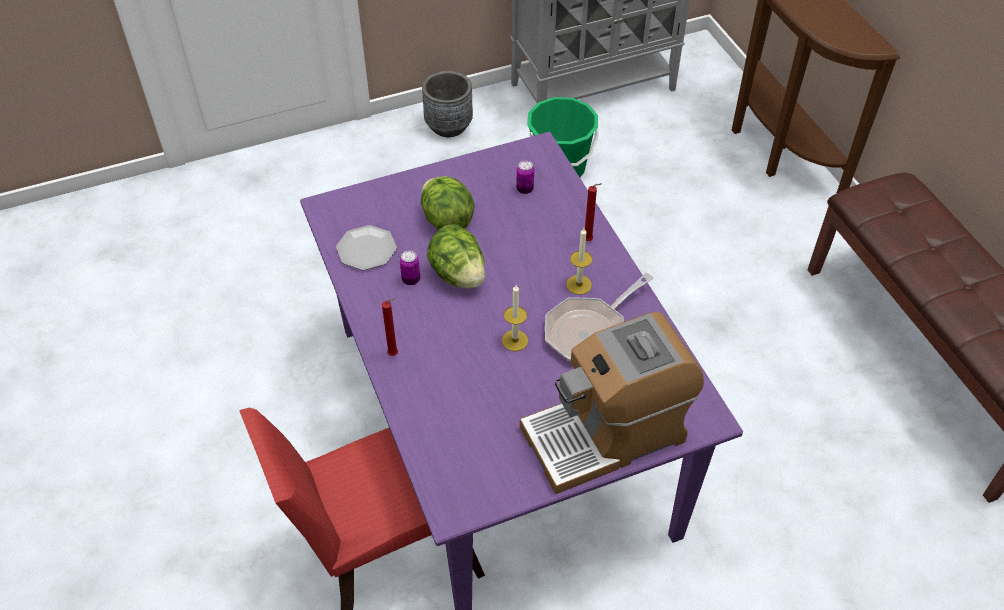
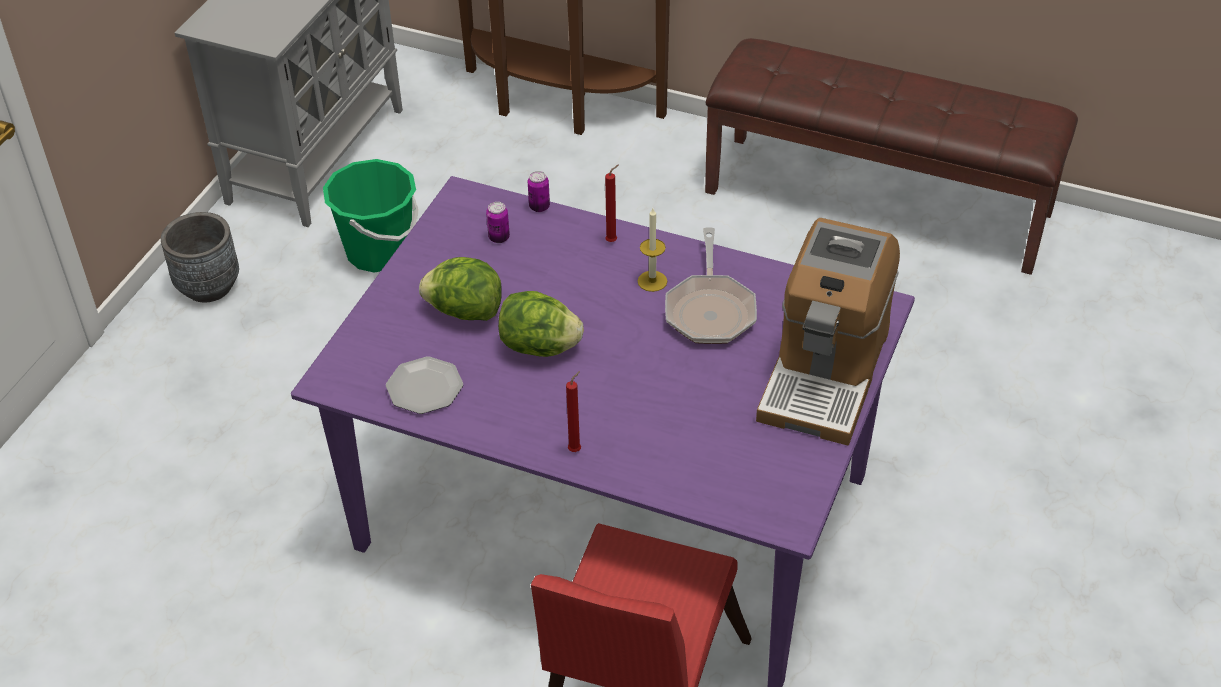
camera: 45 degrees left, 5 degrees down
(411, 279) = (503, 381): can -> can (539, 207)
(515, 340) = (661, 361): candle -> none

